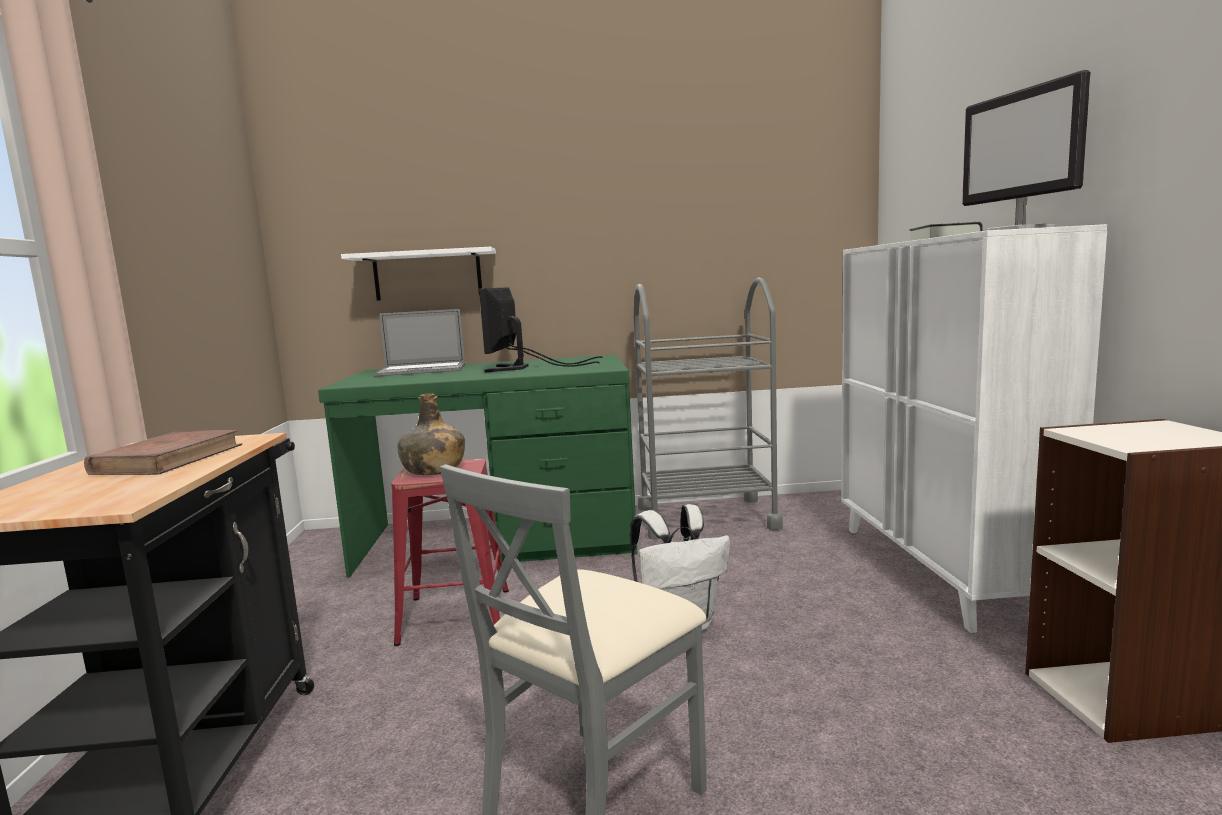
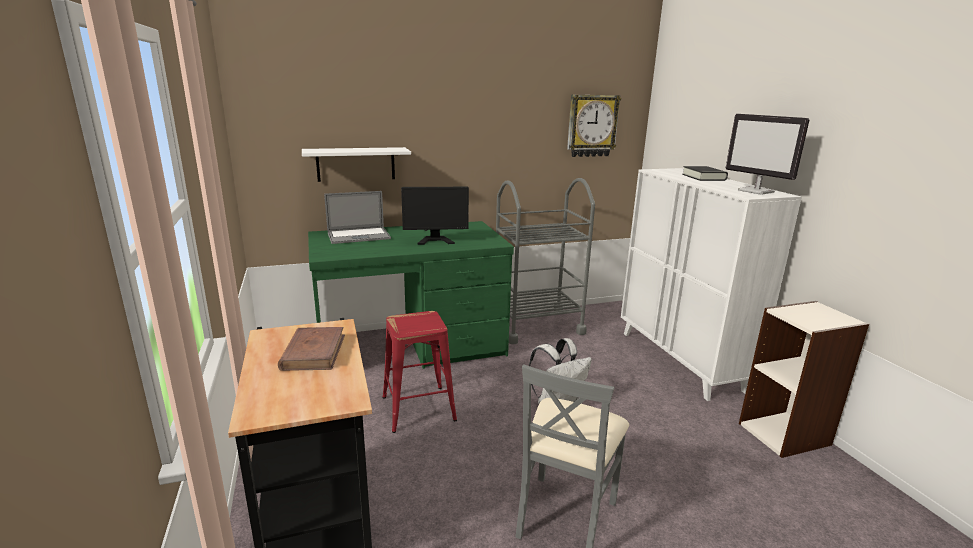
camera: 15 degrees left, 10 degrees up
(433, 470) = (411, 322): green bottle -> none
(523, 368) = (435, 238): monitor -> monitor turned 90 degrees counterclockwise
(782, 206) = (591, 126): none -> wall clock

